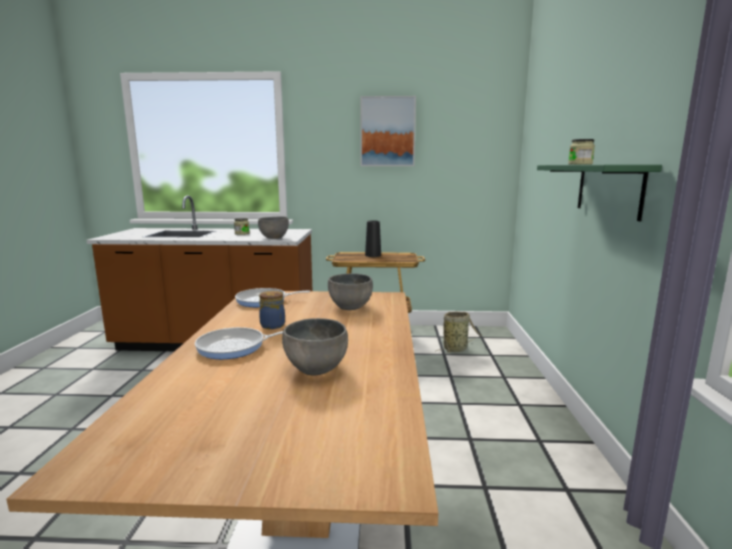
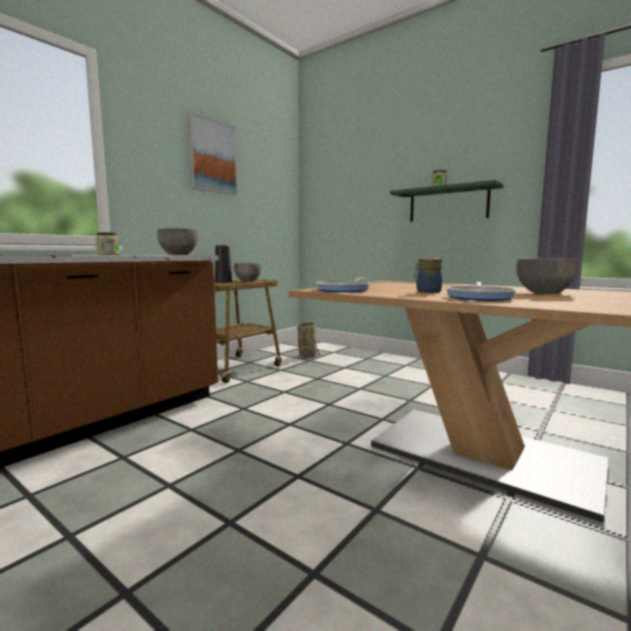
camera: 55 degrees left, 5 degrees down
(350, 307) = (404, 284): grey bowl -> grey bowl (248, 281)

